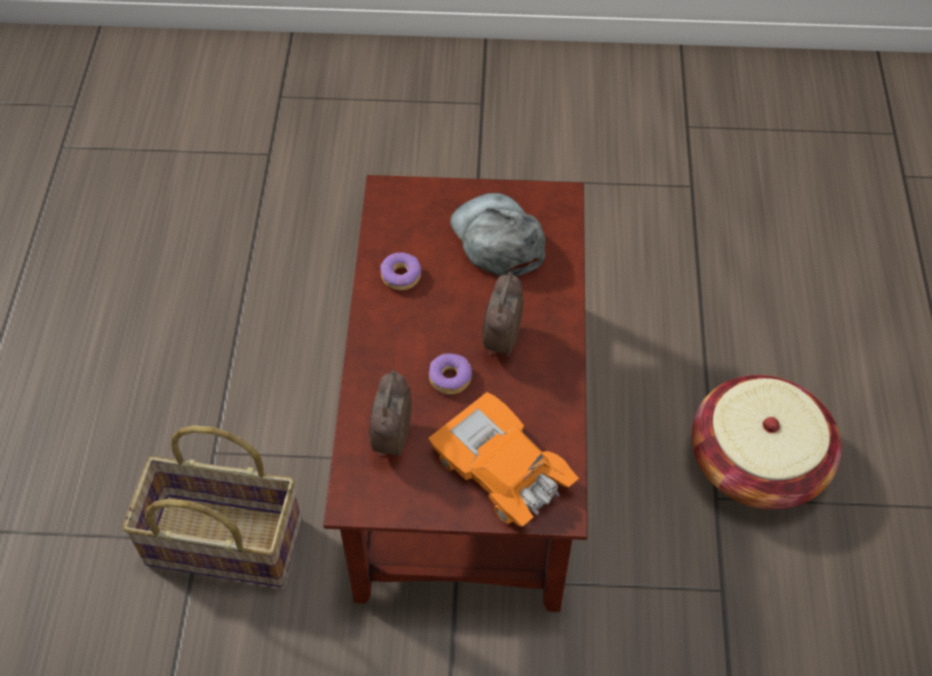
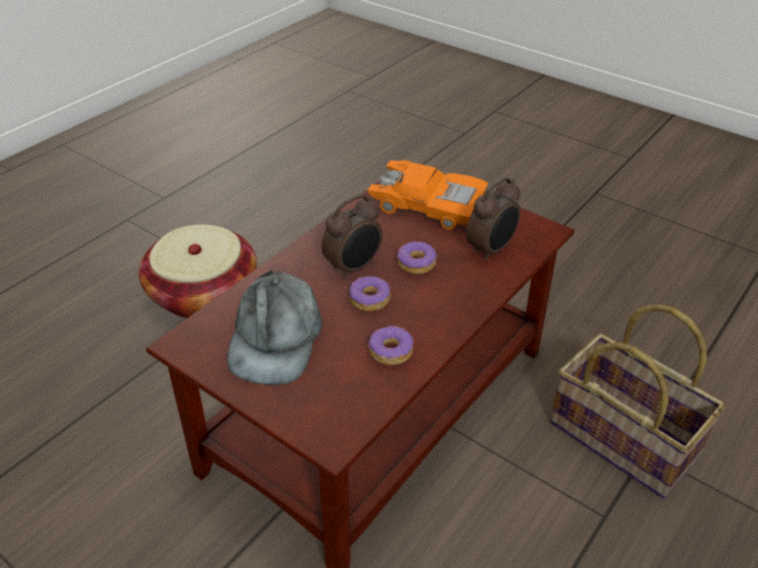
camera: 145 degrees left, 15 degrees down
(458, 314) = (369, 300): none -> donut
(501, 469) = (428, 204): orange toy car -> orange toy car turned 60 degrees counterclockwise

